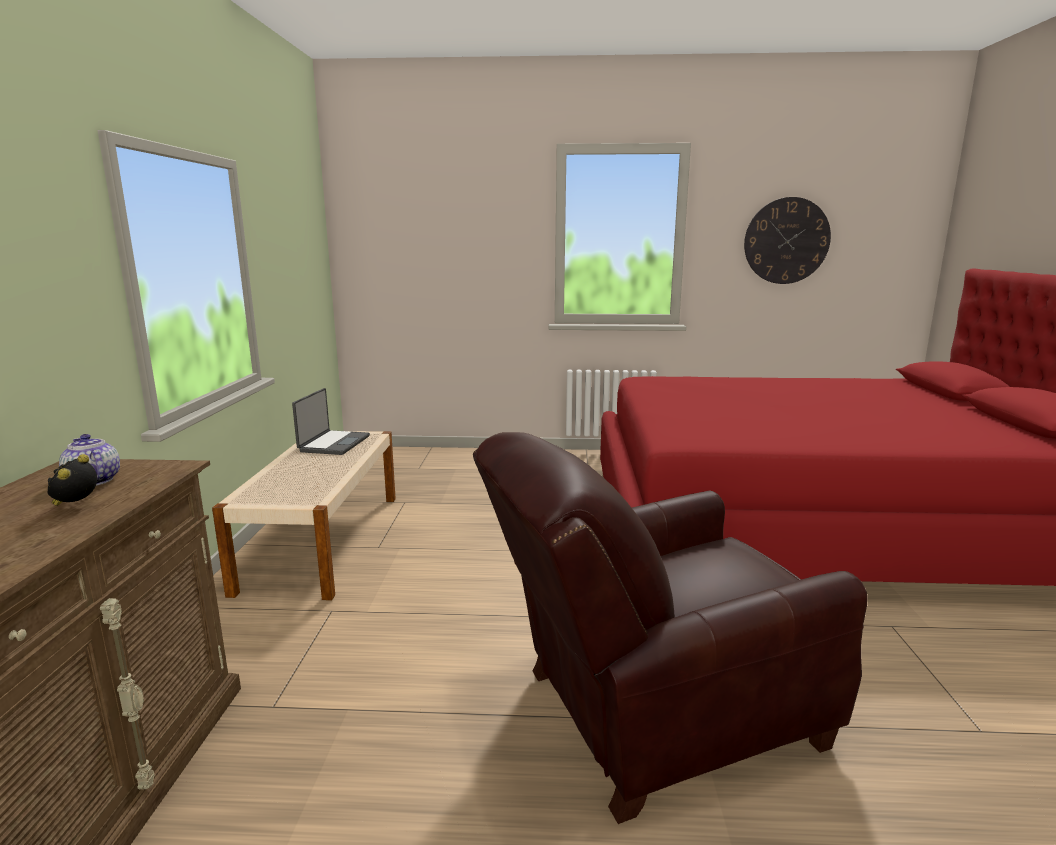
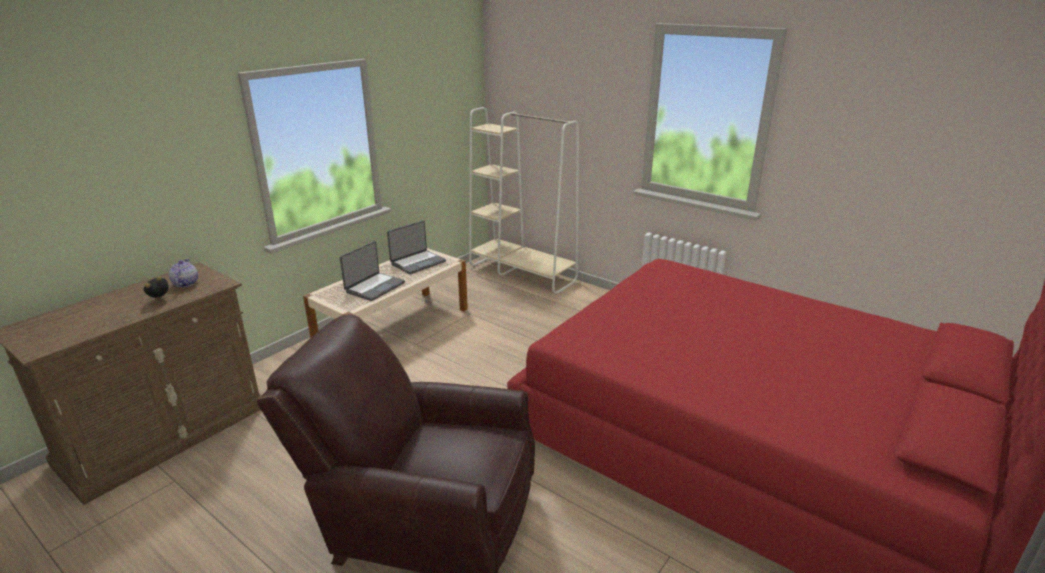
camera: 35 degrees right, 10 degrees up
(313, 475) = (374, 287): none -> laptop
(414, 455) = (522, 274): none -> beige clothes rack
(786, 241) = (884, 145): wall clock -> none

